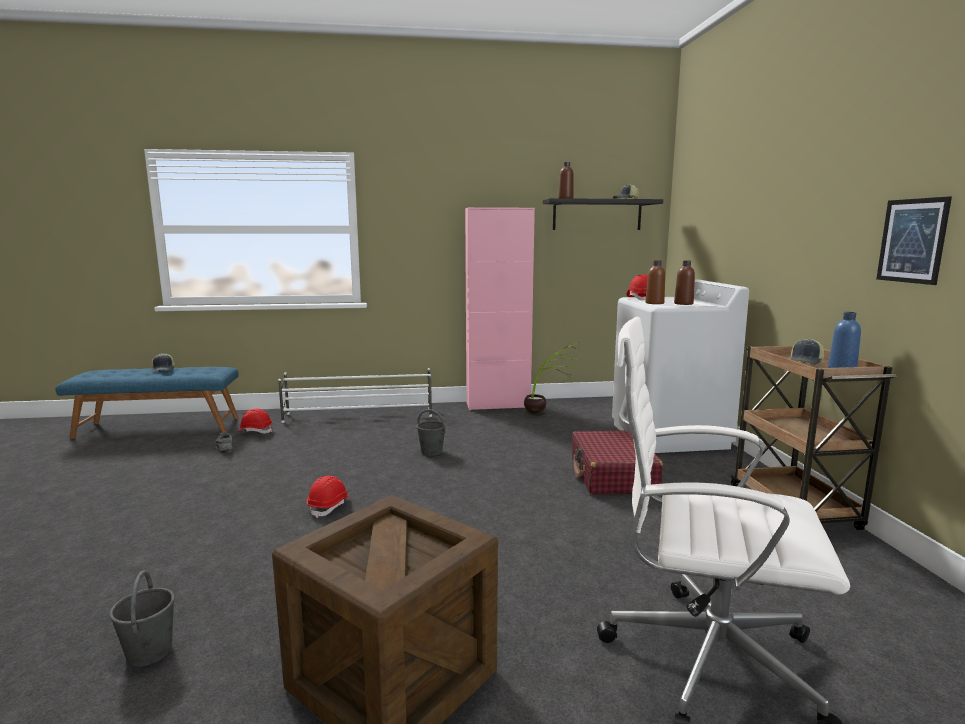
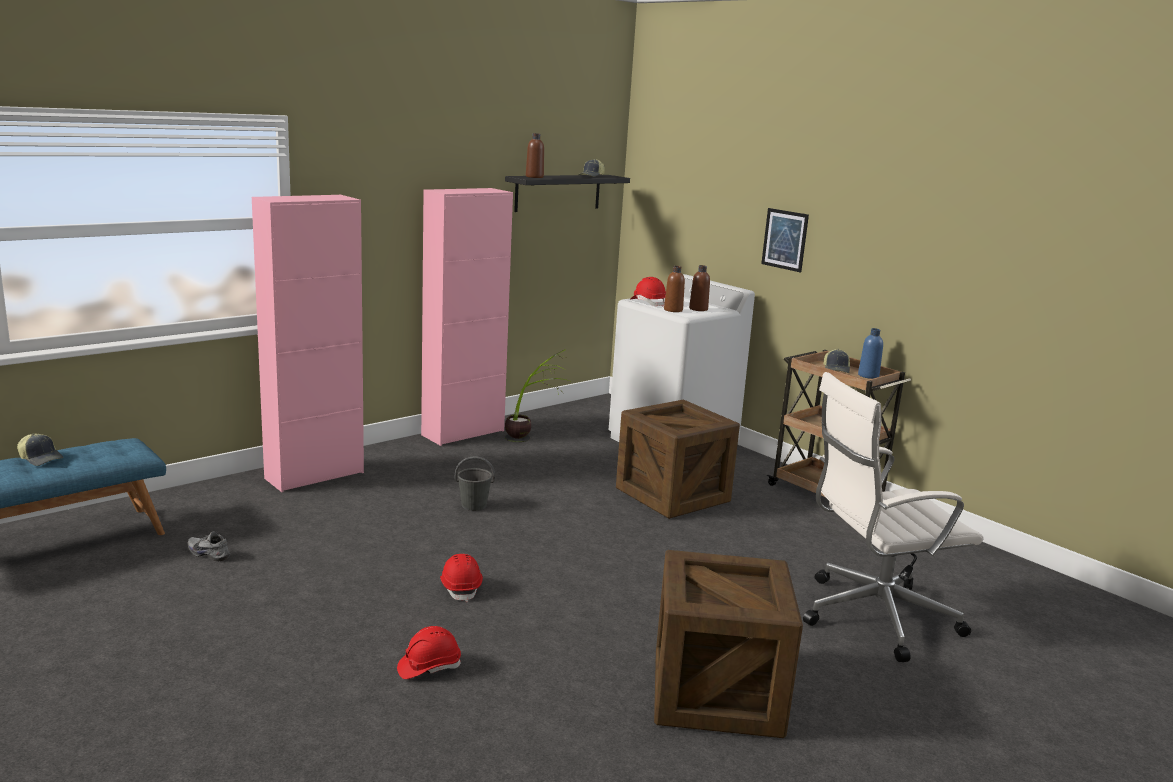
camera: 35 degrees left, 5 degrees up
(149, 651) = (511, 745): grey bucket -> none
(255, 431) = (208, 524): red hard hat -> red hard hat (429, 667)
(359, 415) = (314, 475): white shoe rack -> pink cabinet
(612, 476) = (672, 495): red suitcase -> crate
(912, 241) = (919, 274): picture -> picture (784, 239)

